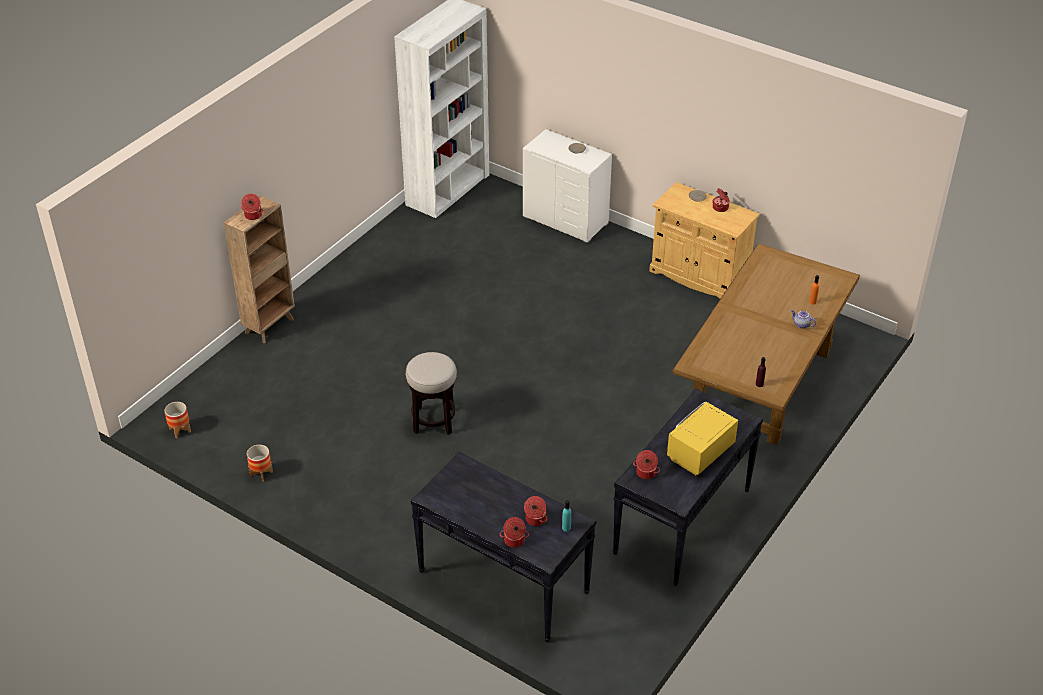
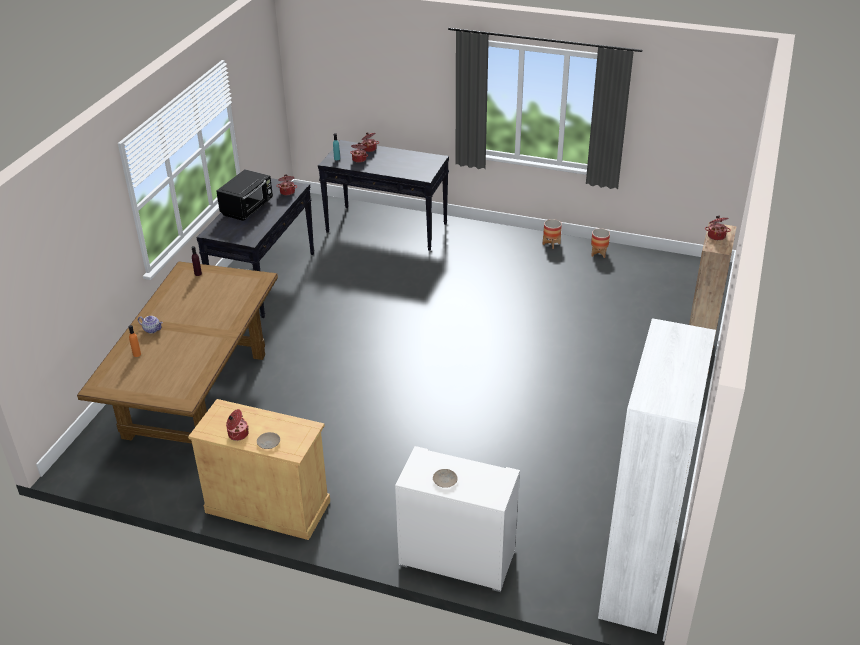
camera: 165 degrees right, 5 degrees down
(180, 430) = (687, 268): planter -> planter (551, 244)
(433, 421) = (490, 309): stool -> none
(699, 453) = (248, 208): yellow microwave -> black microwave

